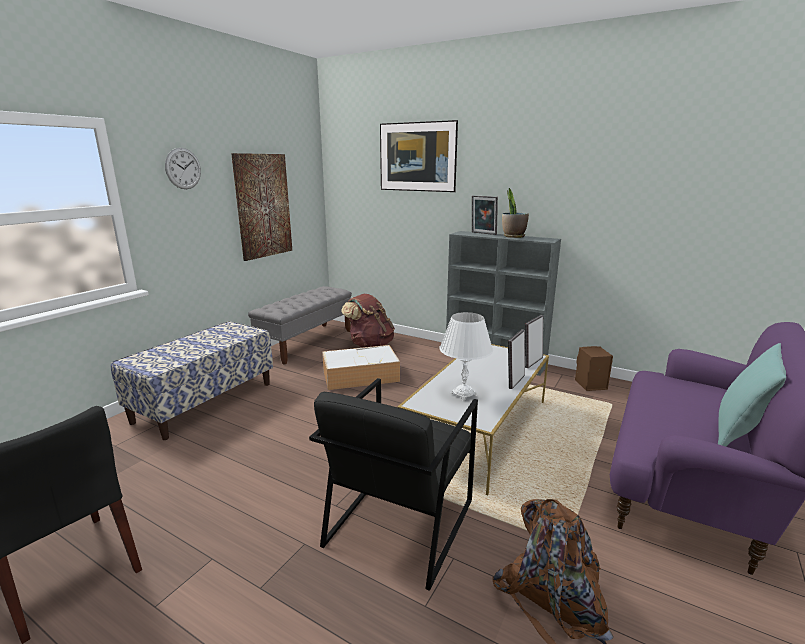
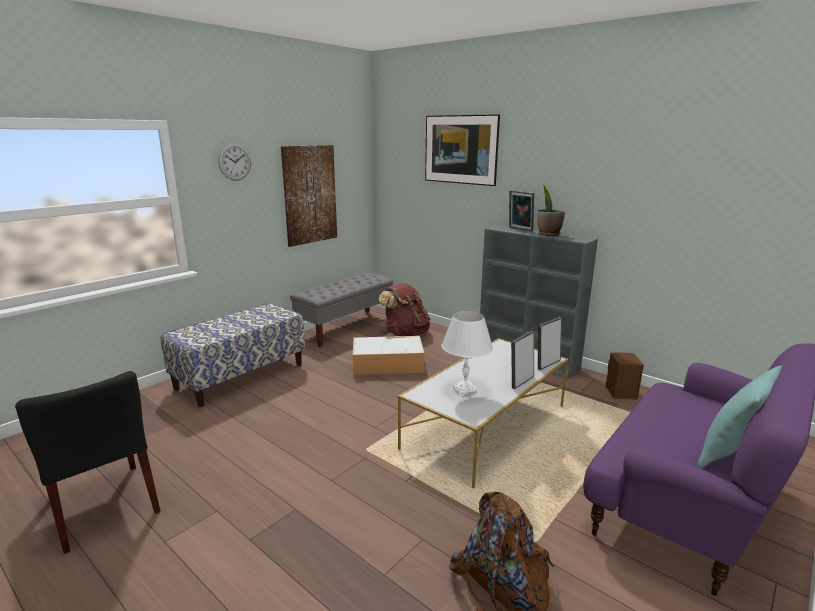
camera: 10 degrees right, 0 degrees up
(399, 522) = (383, 502): black armchair -> none

